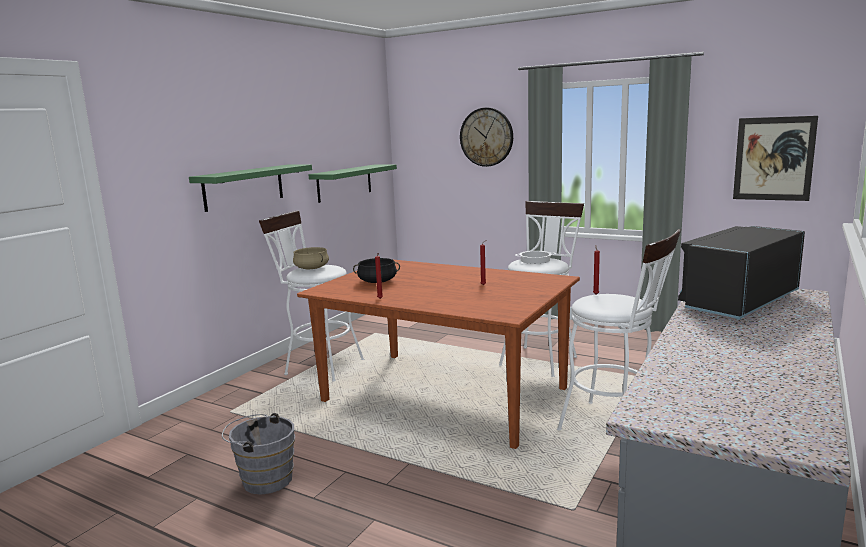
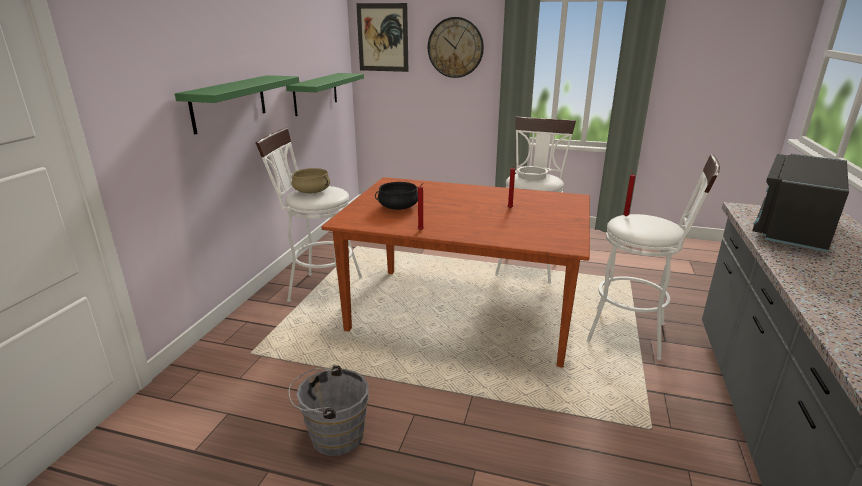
camera: 15 degrees left, 10 degrees up
(773, 159) = (728, 79): picture -> picture (382, 37)

